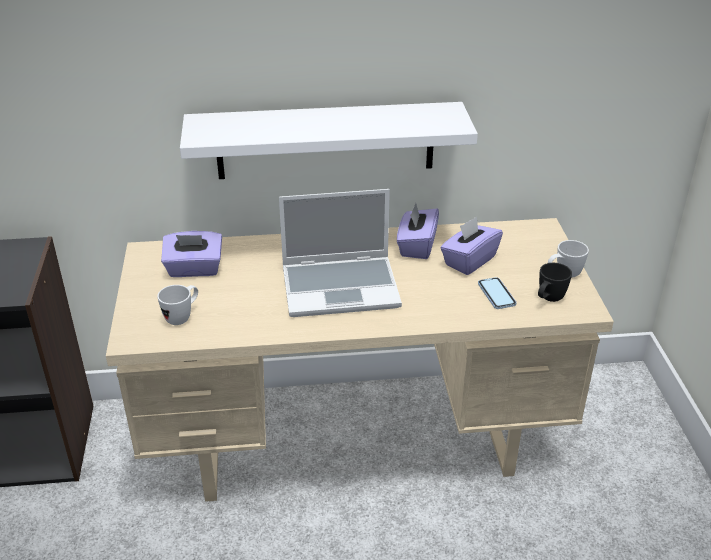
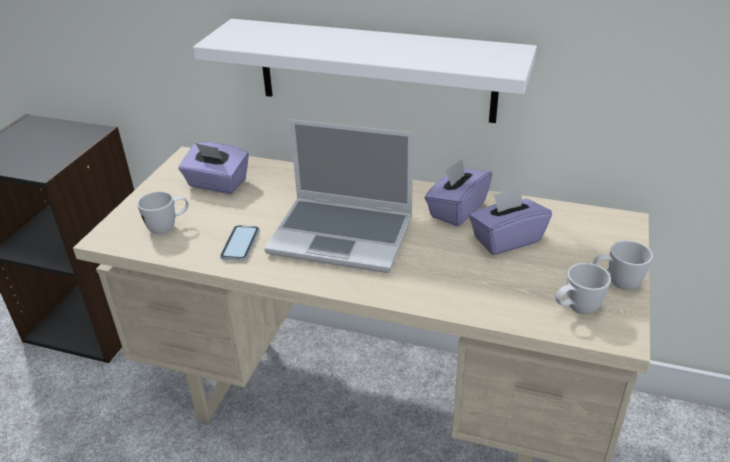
camera: 25 degrees right, 0 degrees up
(496, 294) = (513, 286): phone -> phone (240, 244)
(548, 300) = (576, 310): black mug -> white mug

